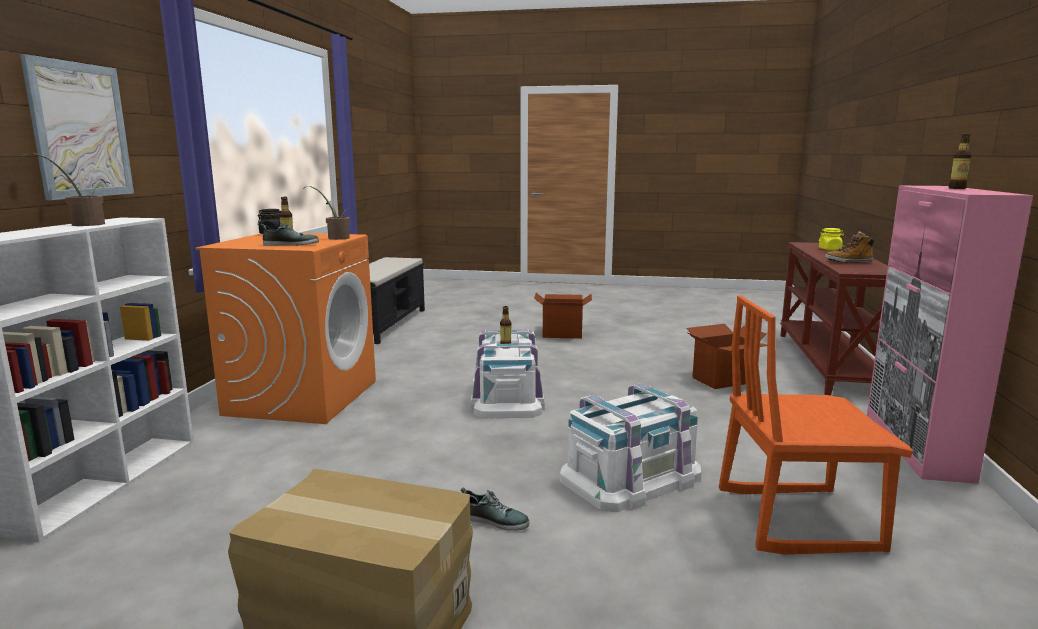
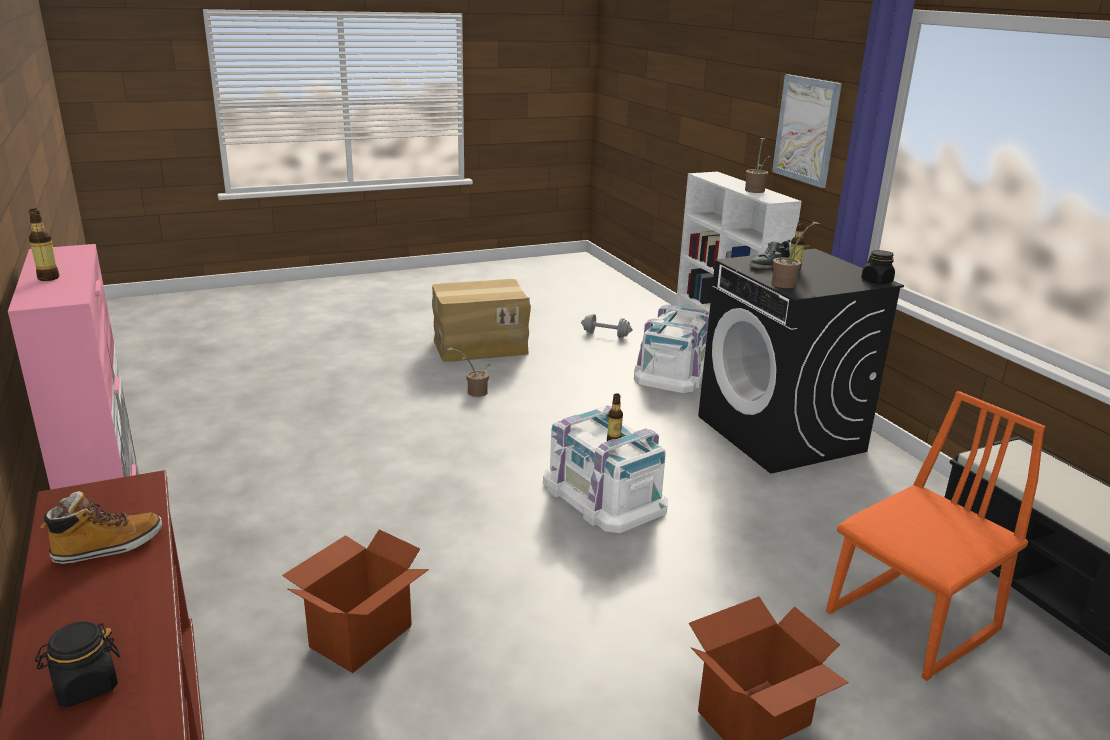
camera: 145 degrees right, 10 degrees up
(131, 574) = (606, 335): none -> grey dumbbell
(302, 397) = (781, 434): orange washing machine -> black washing machine
(495, 520) = (474, 392): shoe -> potted plant
(631, 478) = (407, 441): white storage box -> white storage box (673, 371)
(796, 519) = (274, 443): orange chair -> orange chair (913, 623)
(830, 249) = (85, 686): yellow jar -> black jar

